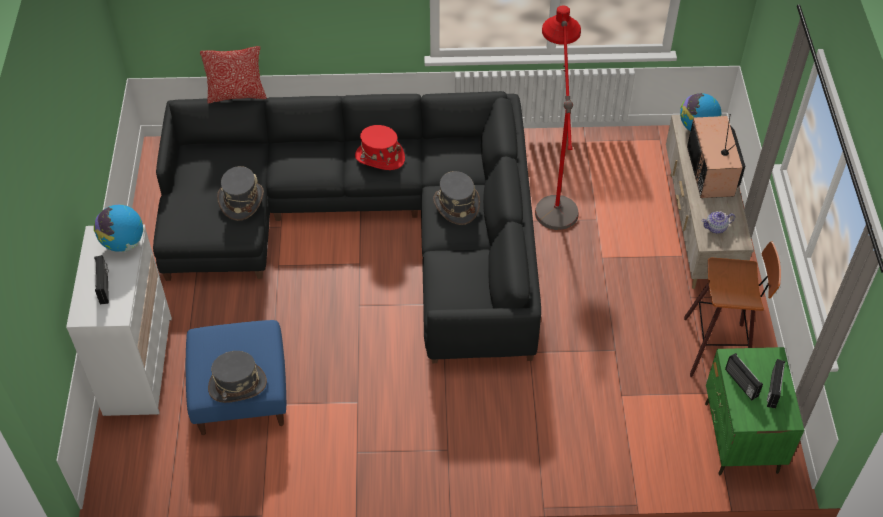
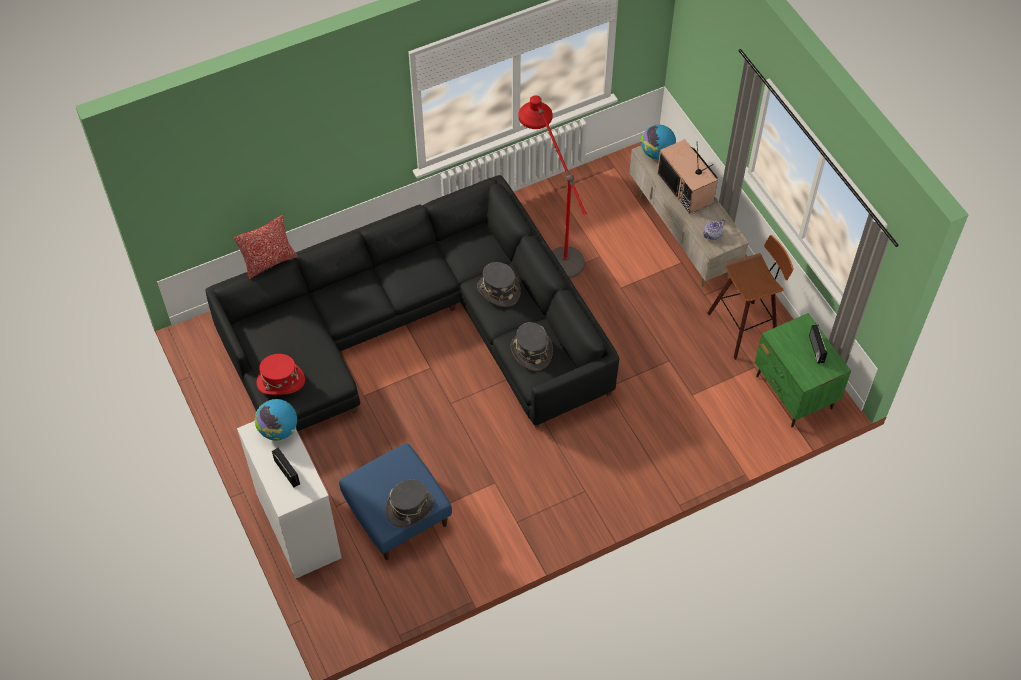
camera: 25 degrees left, 5 degrees up
(241, 200) = (319, 353): grey hat -> grey hat (531, 351)
(379, 157) = (412, 271): red hat -> red hat (280, 381)
(740, 383) = (791, 353): radio -> none

